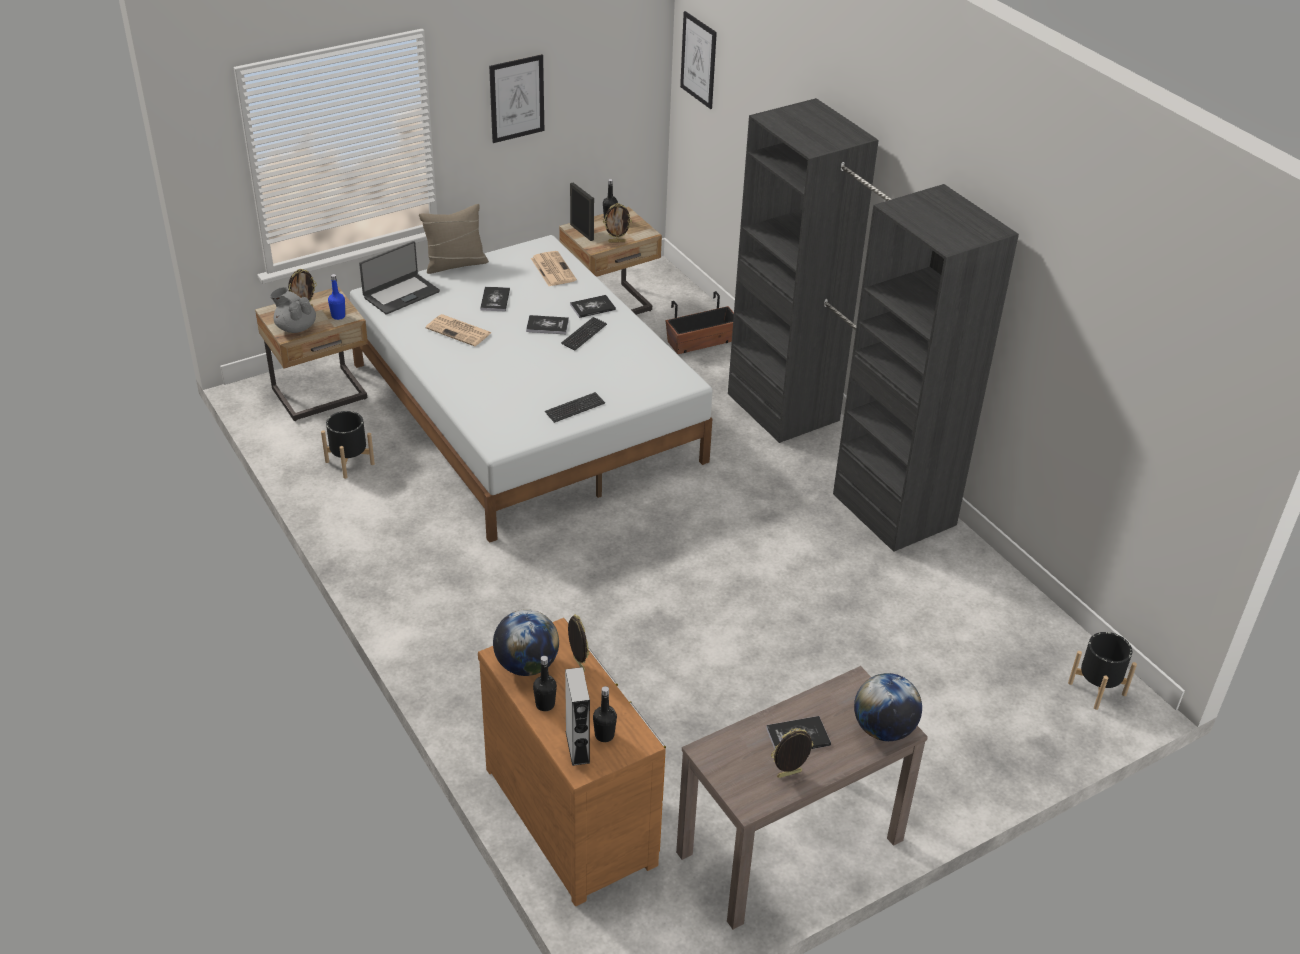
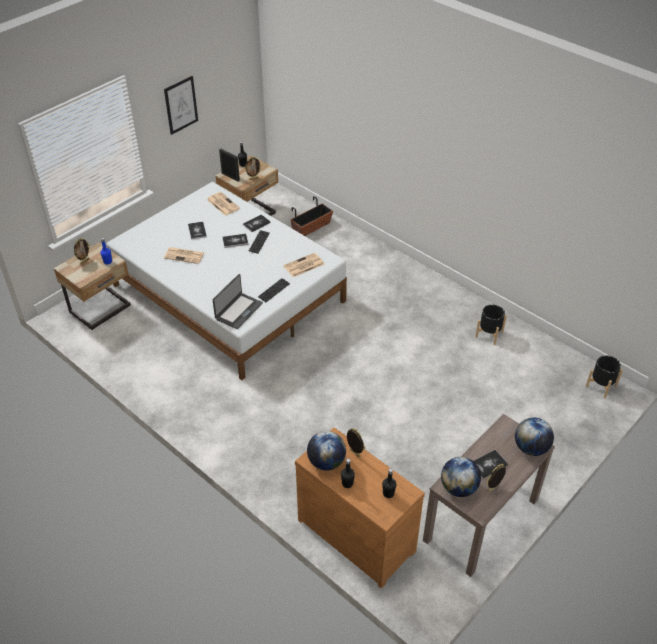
camera: 15 degrees left, 5 degrees up
(295, 327) = (84, 275): grey teapot -> none
(349, 463) = (137, 349): black planter -> black planter (489, 334)
(401, 294) = (138, 239): laptop -> laptop (238, 311)
(455, 264) = (163, 212): beige pillow -> none
(577, 747) = (376, 505): grey speaker -> none
(639, 382) = (303, 265): none -> newspaper
(698, 60) = (282, 62): picture -> none
(730, 759) = (458, 488): none -> globe
(837, 457) = (414, 282): black wardrobe -> none

